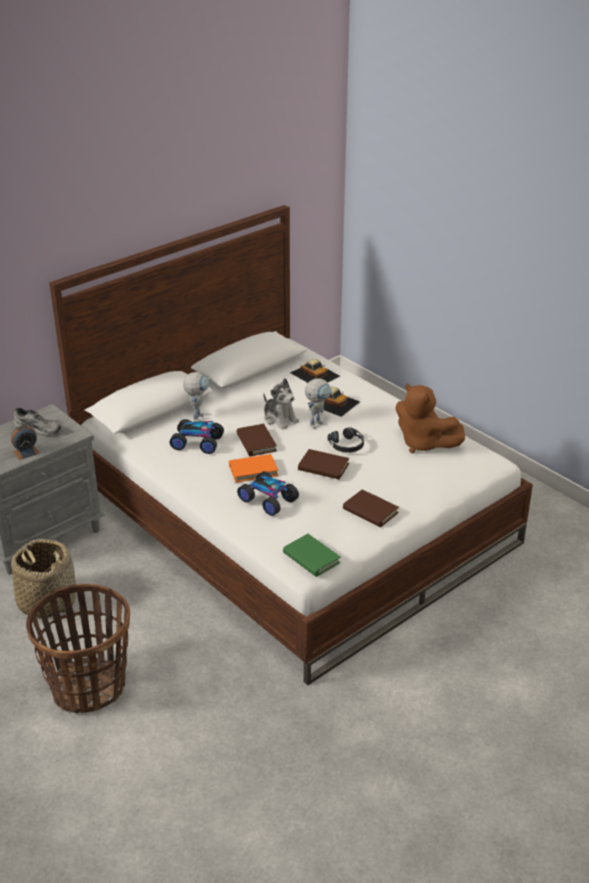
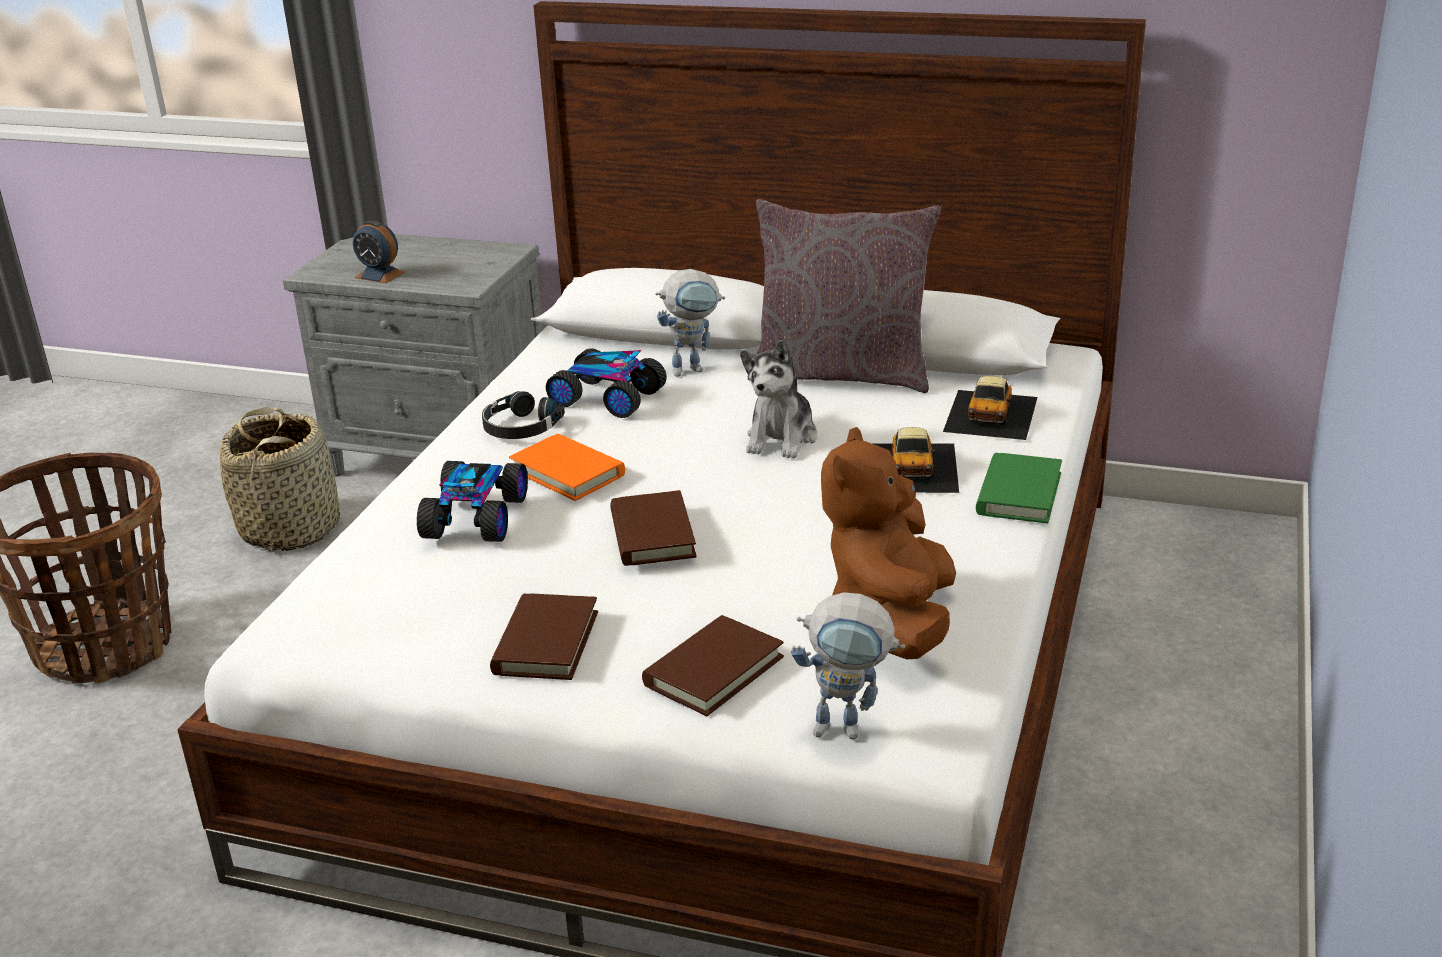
camera: 60 degrees right, 5 degrees down
(39, 428) = (456, 259): grey shoe -> none
(197, 442) = (608, 397): toy car -> toy car turned 45 degrees counterclockwise
(245, 388) = (842, 374): none -> grey pillow
(256, 442) = (666, 443): brown book -> brown book (713, 671)
(311, 558) = (314, 628): green book -> green book (1019, 493)
(317, 422) = (816, 476): toy robot -> toy robot (849, 729)
(347, 445) = (767, 533): black headphones -> black headphones (520, 428)

